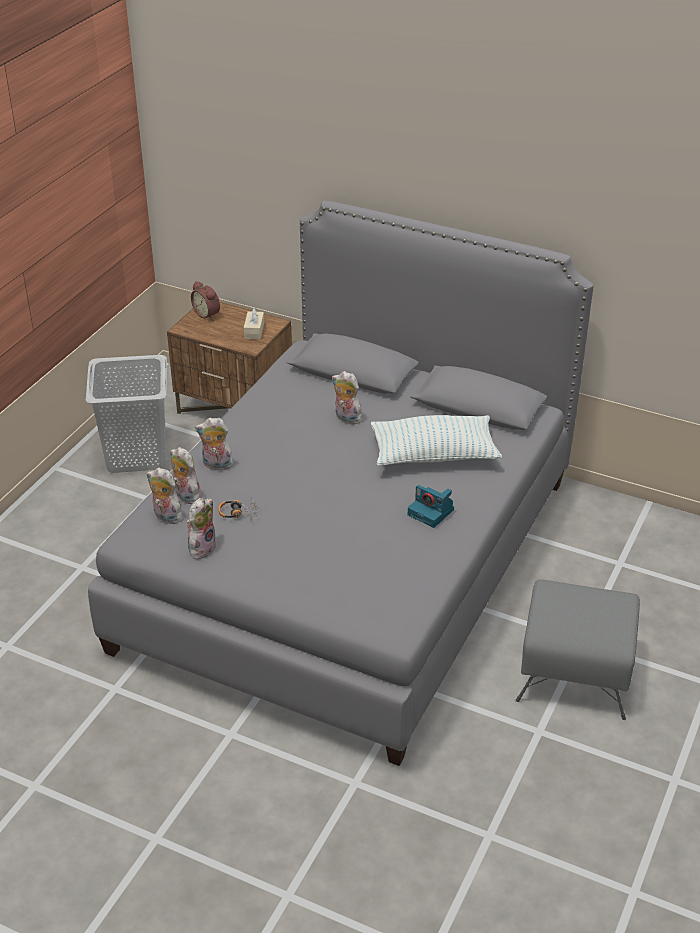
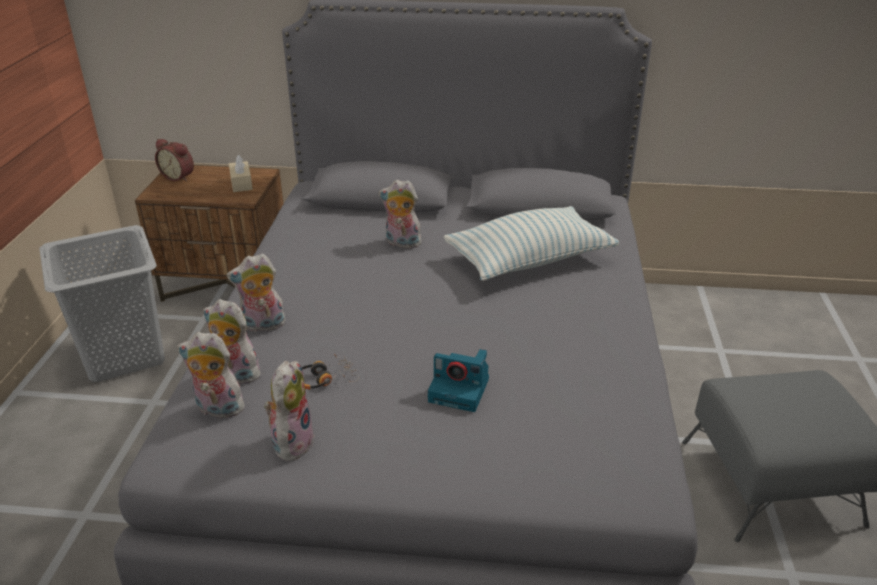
camera: 20 degrees left, 5 degrees down
(432, 512) = (575, 322): camera -> camera (460, 390)

